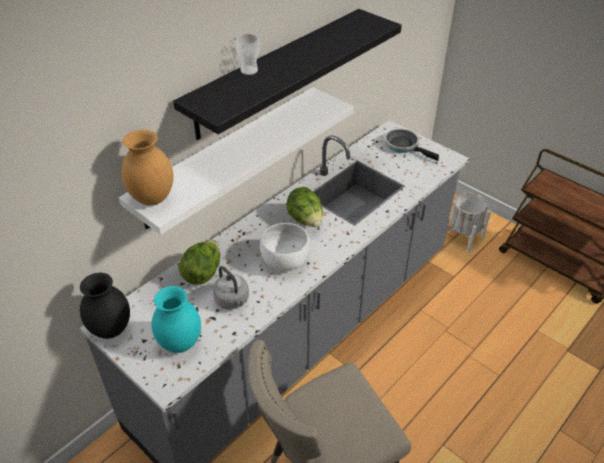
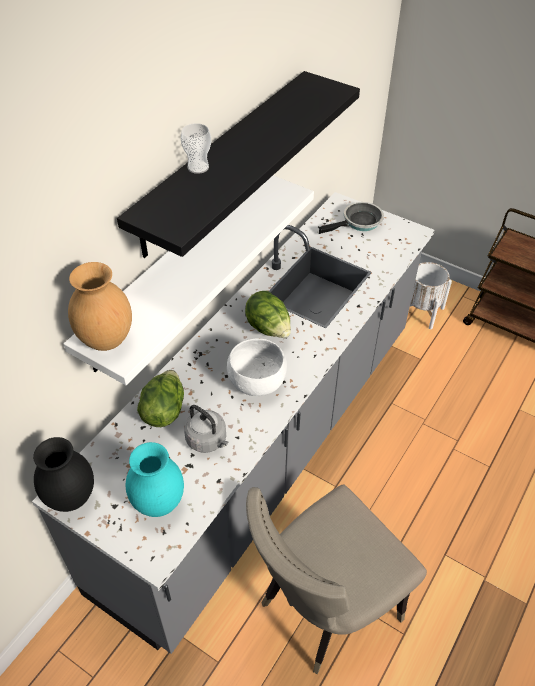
camera: 10 degrees left, 5 degrees up
(404, 146) = (359, 222): frying pan -> frying pan turned 120 degrees clockwise

